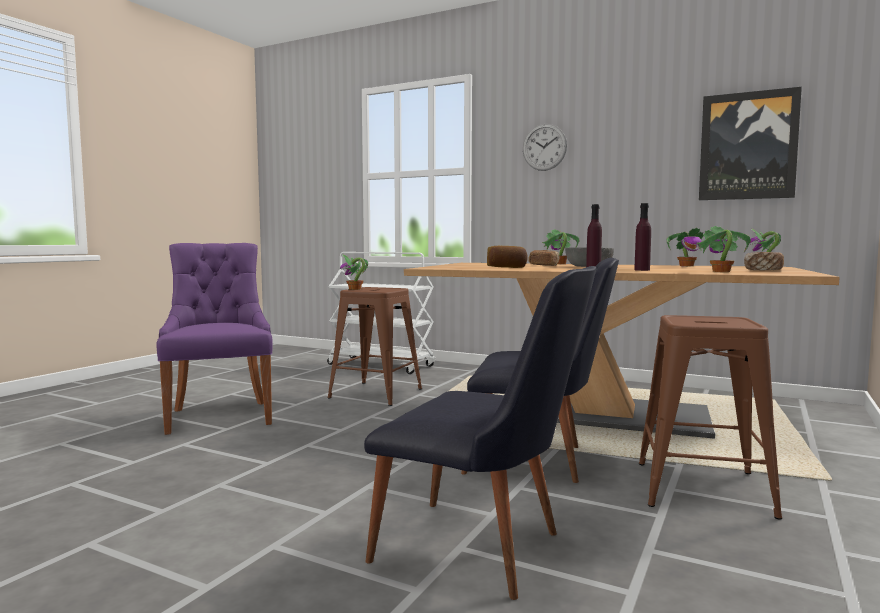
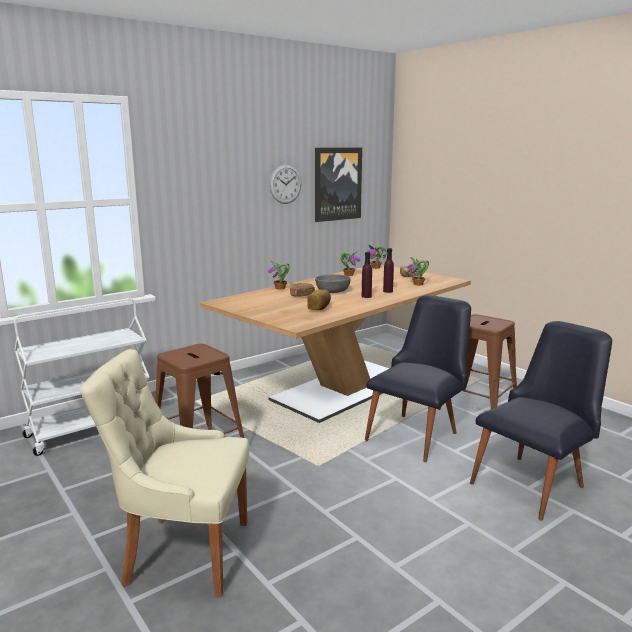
camera: 65 degrees left, 10 degrees up
(220, 416) = (183, 552): purple chair -> beige chair
(355, 289) = (183, 361): potted plant -> none
(544, 147) = (207, 179): wall clock -> wall clock (285, 184)

